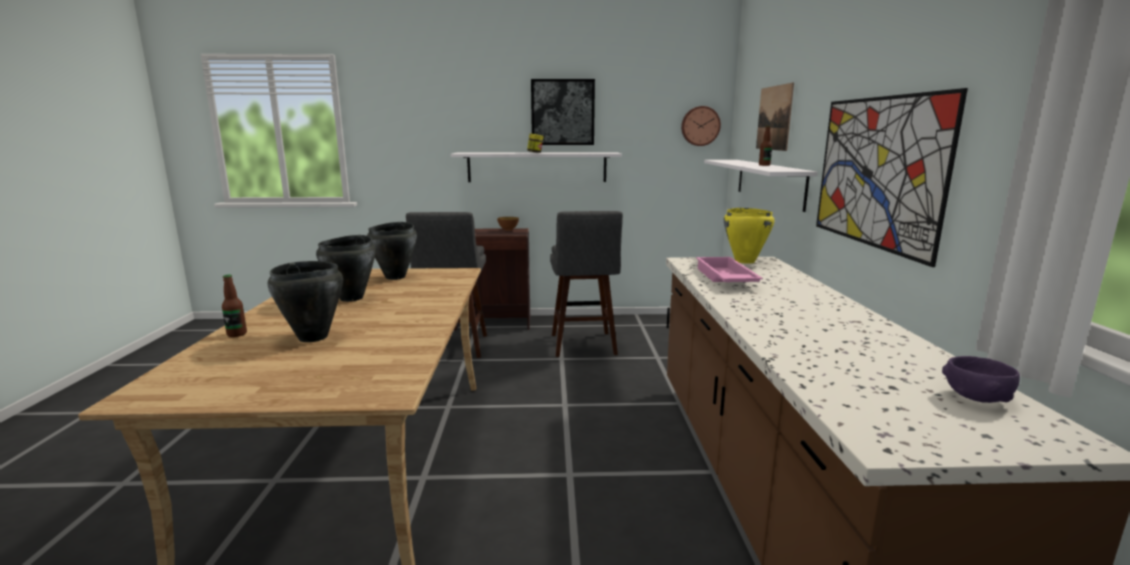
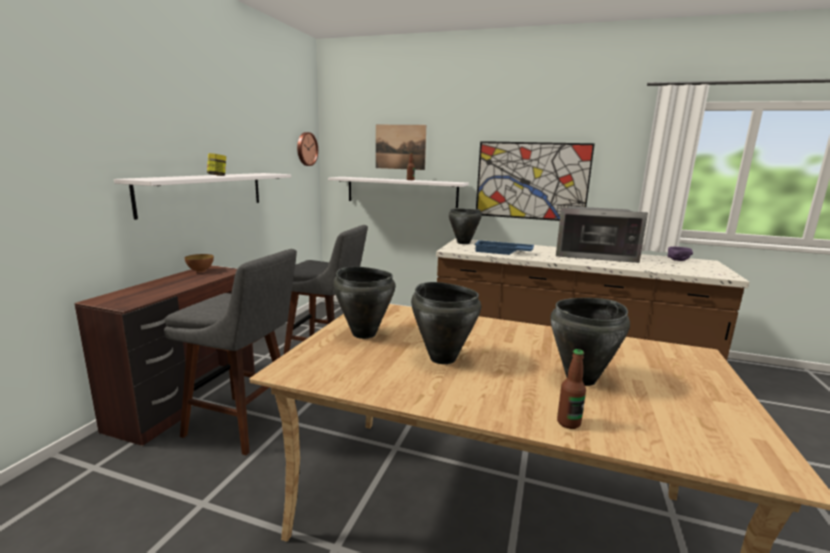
camera: 70 degrees left, 0 degrees up
(562, 112) = (221, 130): picture -> none
(724, 278) = (503, 252): pink tray -> blue tray
(744, 261) = (463, 243): yellow cooking pot -> black cooking pot
(834, 324) = (594, 255): none -> microwave

